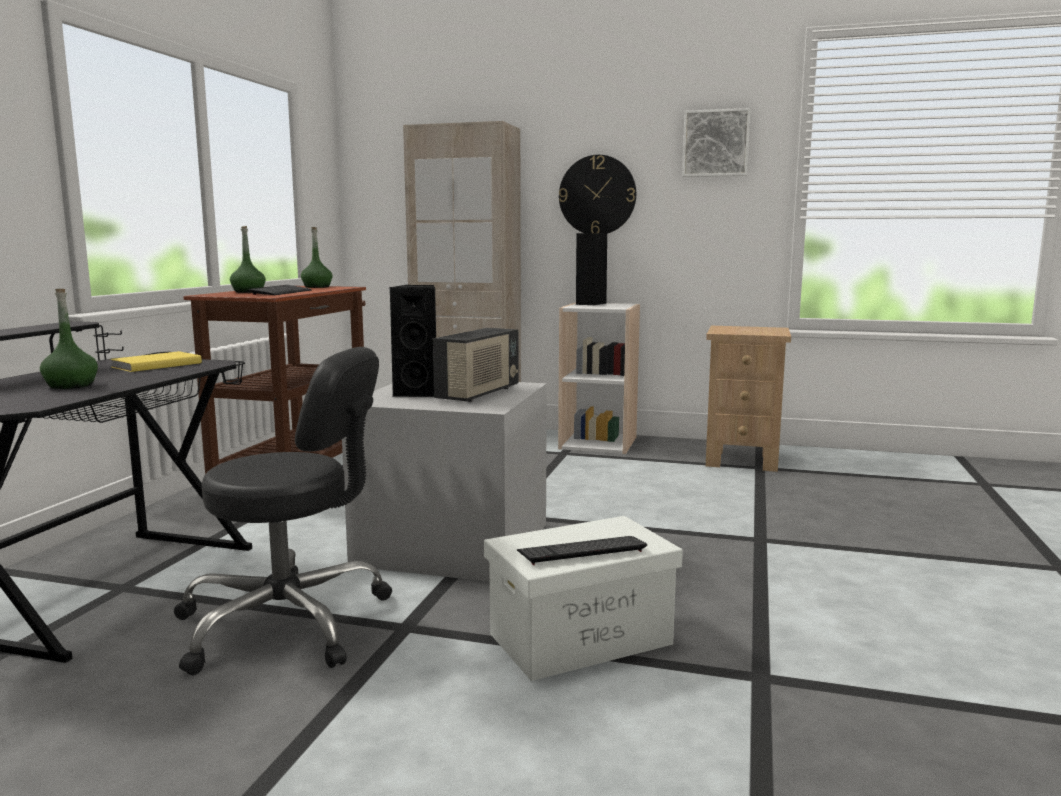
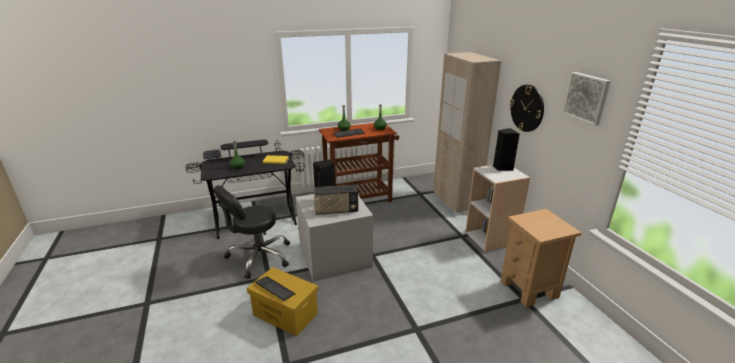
camera: 55 degrees right, 15 degrees up
(294, 624) = (257, 258): black office chair -> black office chair turned 75 degrees clockwise
(579, 639) = (284, 314): white storage box -> yellow storage box

